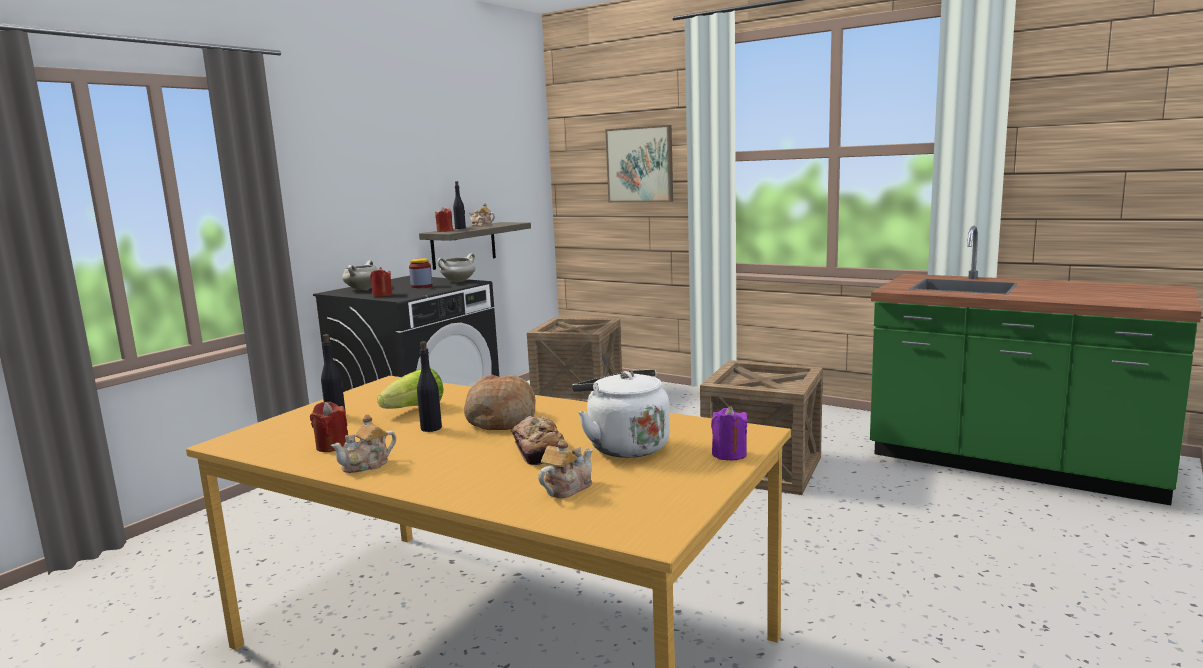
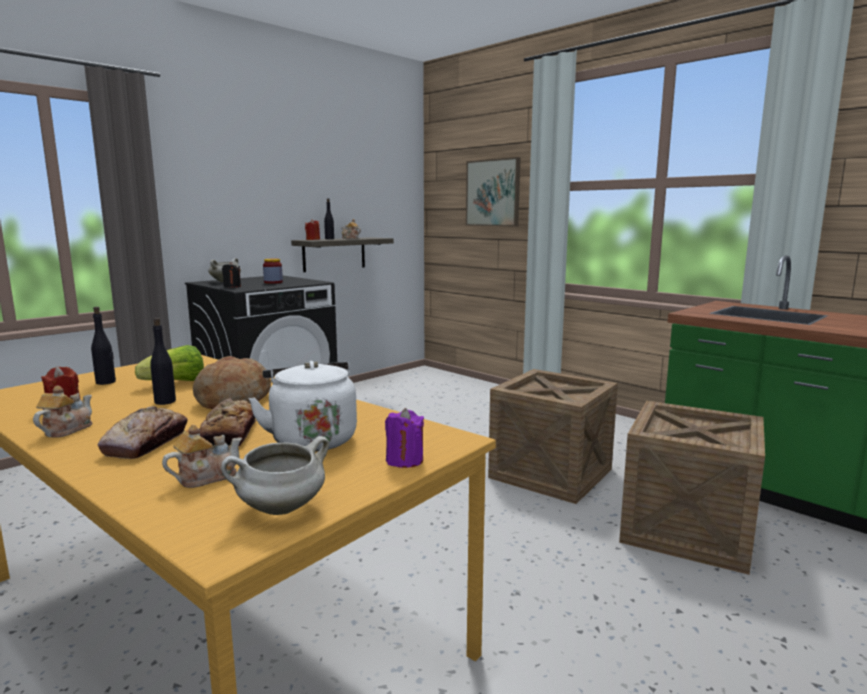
camera: 10 degrees right, 0 degrees up
(367, 465) = (66, 430): teapot -> teapot turned 135 degrees clockwise
(382, 295) = (232, 286): red candle -> black candle
(458, 281) = (307, 281): white cooking pot -> white cooking pot (280, 509)
(468, 467) = (146, 443): none -> bread
(578, 395) = (423, 390): crate -> crate (687, 529)

